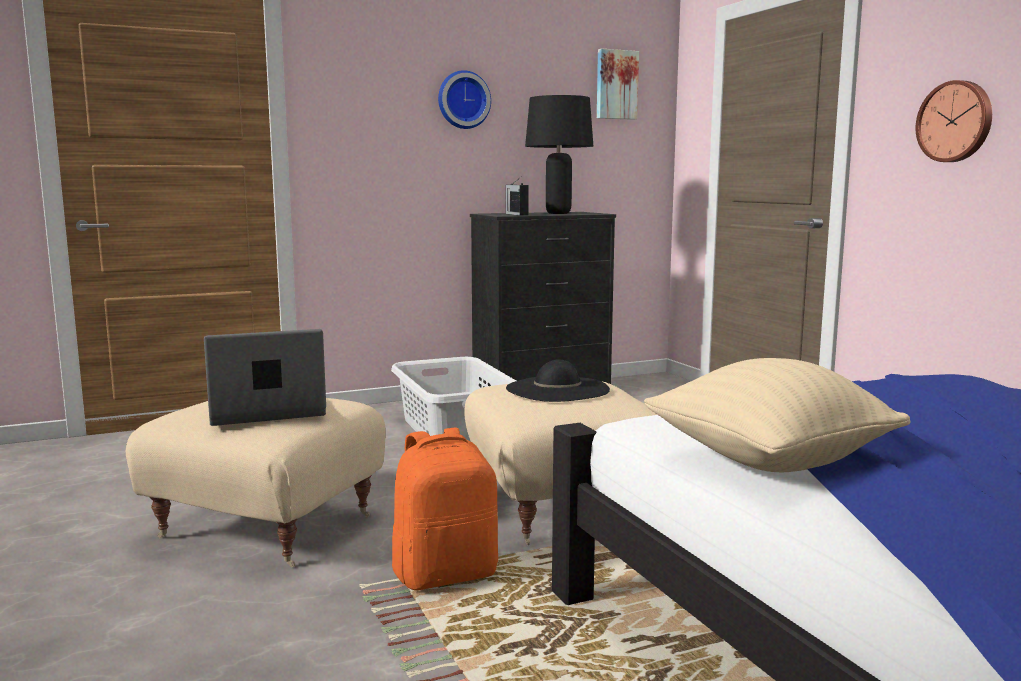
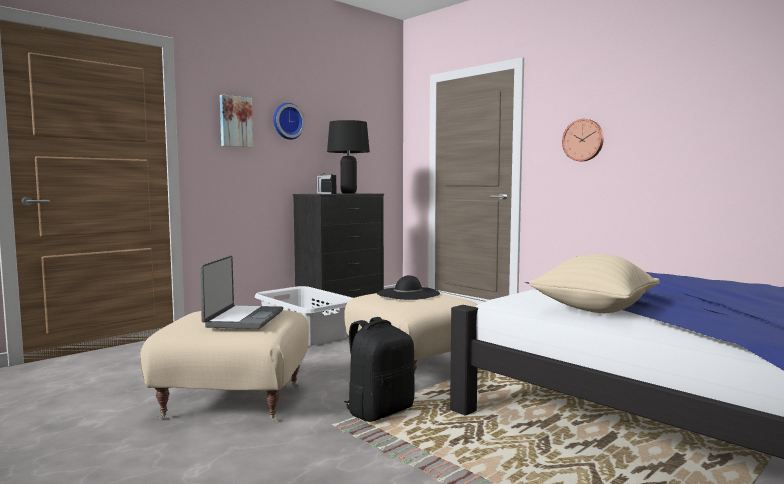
camera: 20 degrees left, 5 degrees down
(266, 411) = (243, 319): laptop -> laptop turned 135 degrees clockwise
(446, 574) = (379, 411): orange backpack -> black backpack
(616, 85) = (372, 116): picture -> picture (235, 121)

